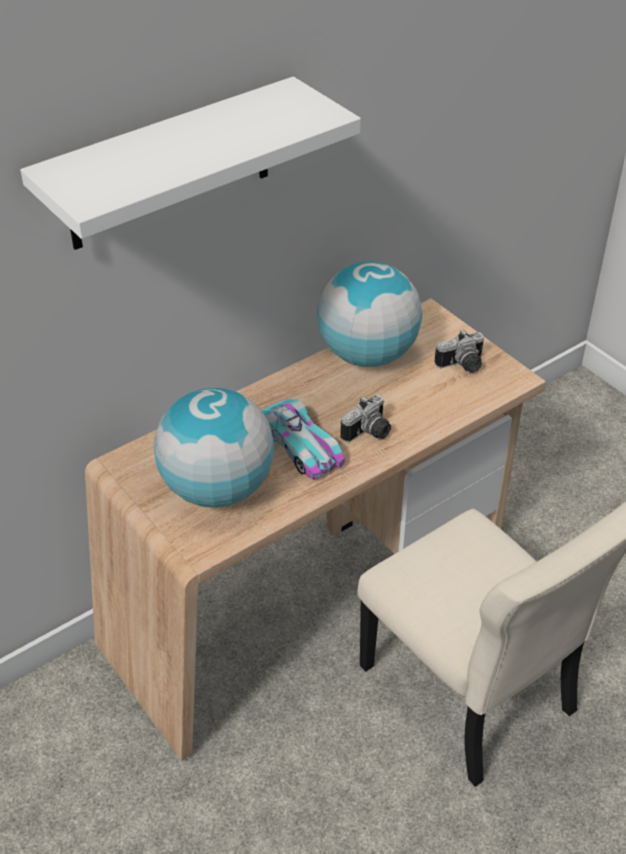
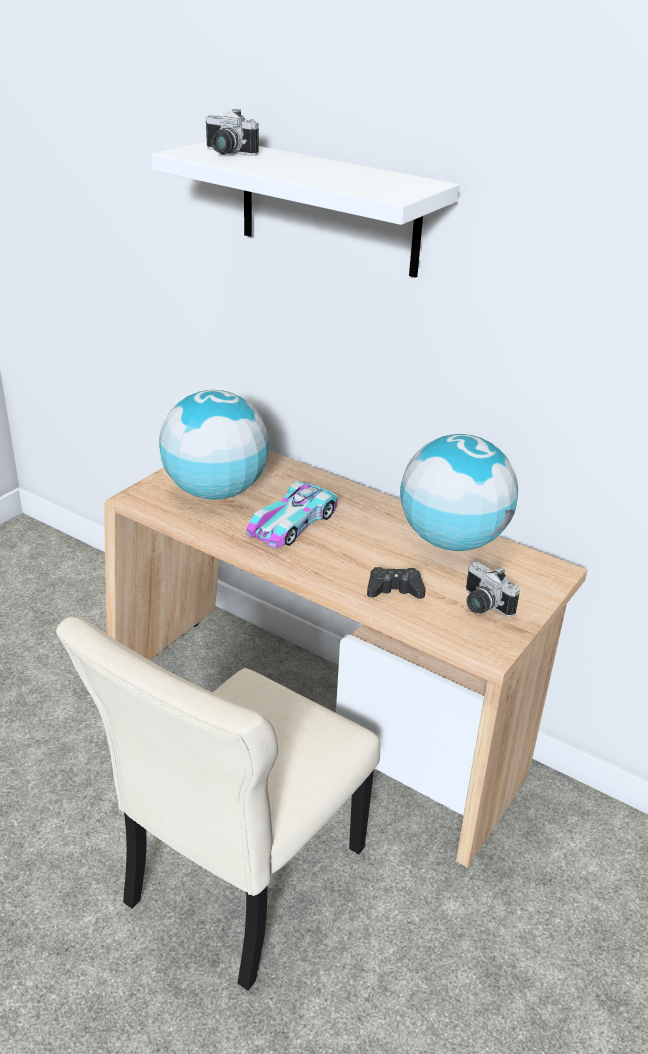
camera: 70 degrees right, 10 degrees down
(369, 433) = (332, 559): camera -> camera (226, 153)
(427, 407) = (394, 590): none -> black game controller

